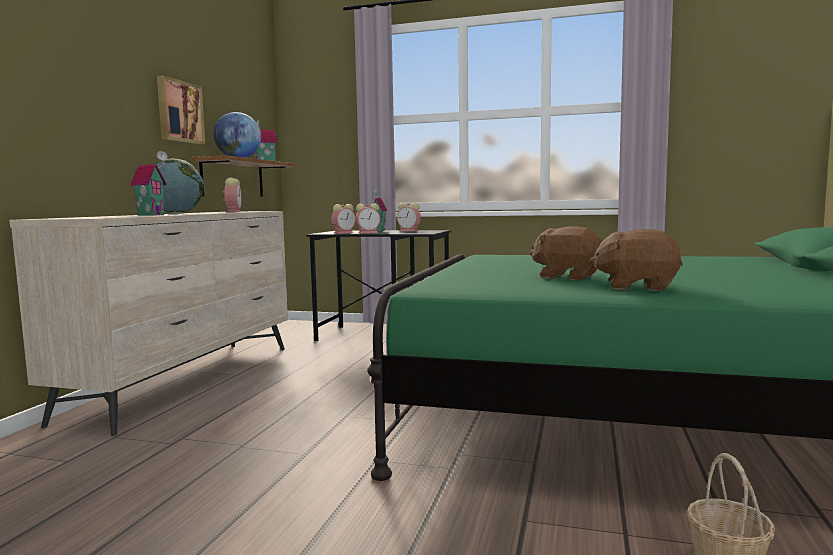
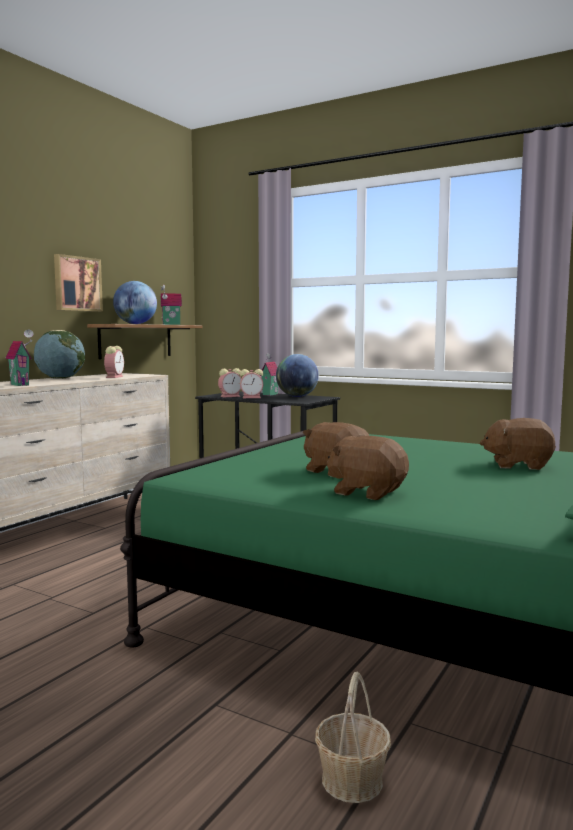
camera: 15 degrees right, 0 degrees up
(410, 231) = (297, 396): alarm clock -> globe
(707, 265) = (518, 465): none -> brown plush toy

